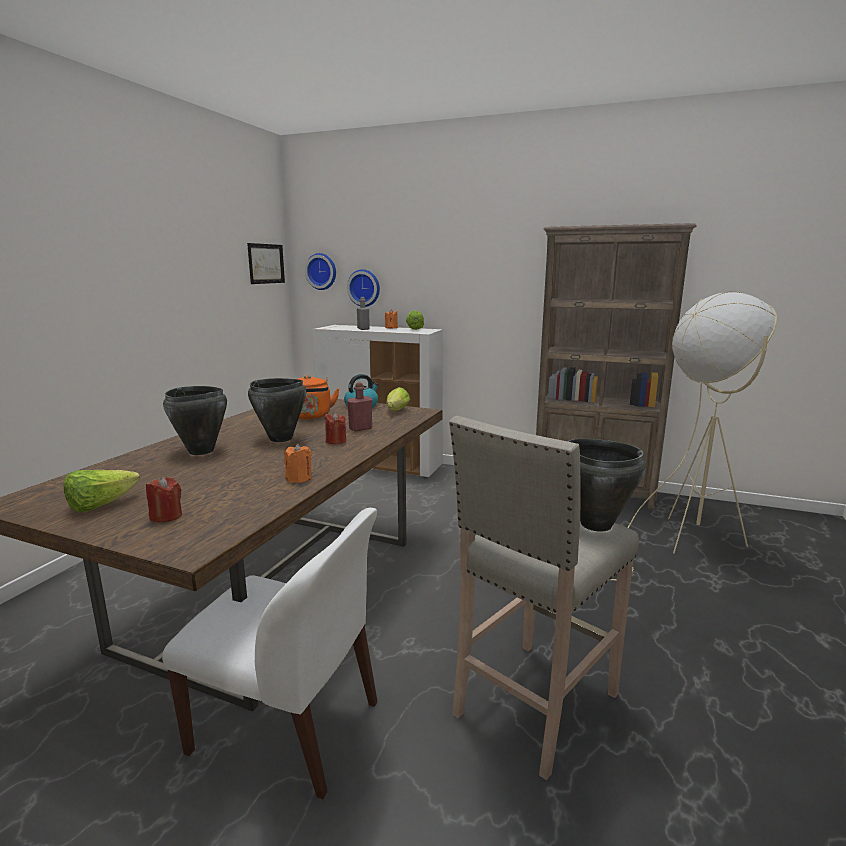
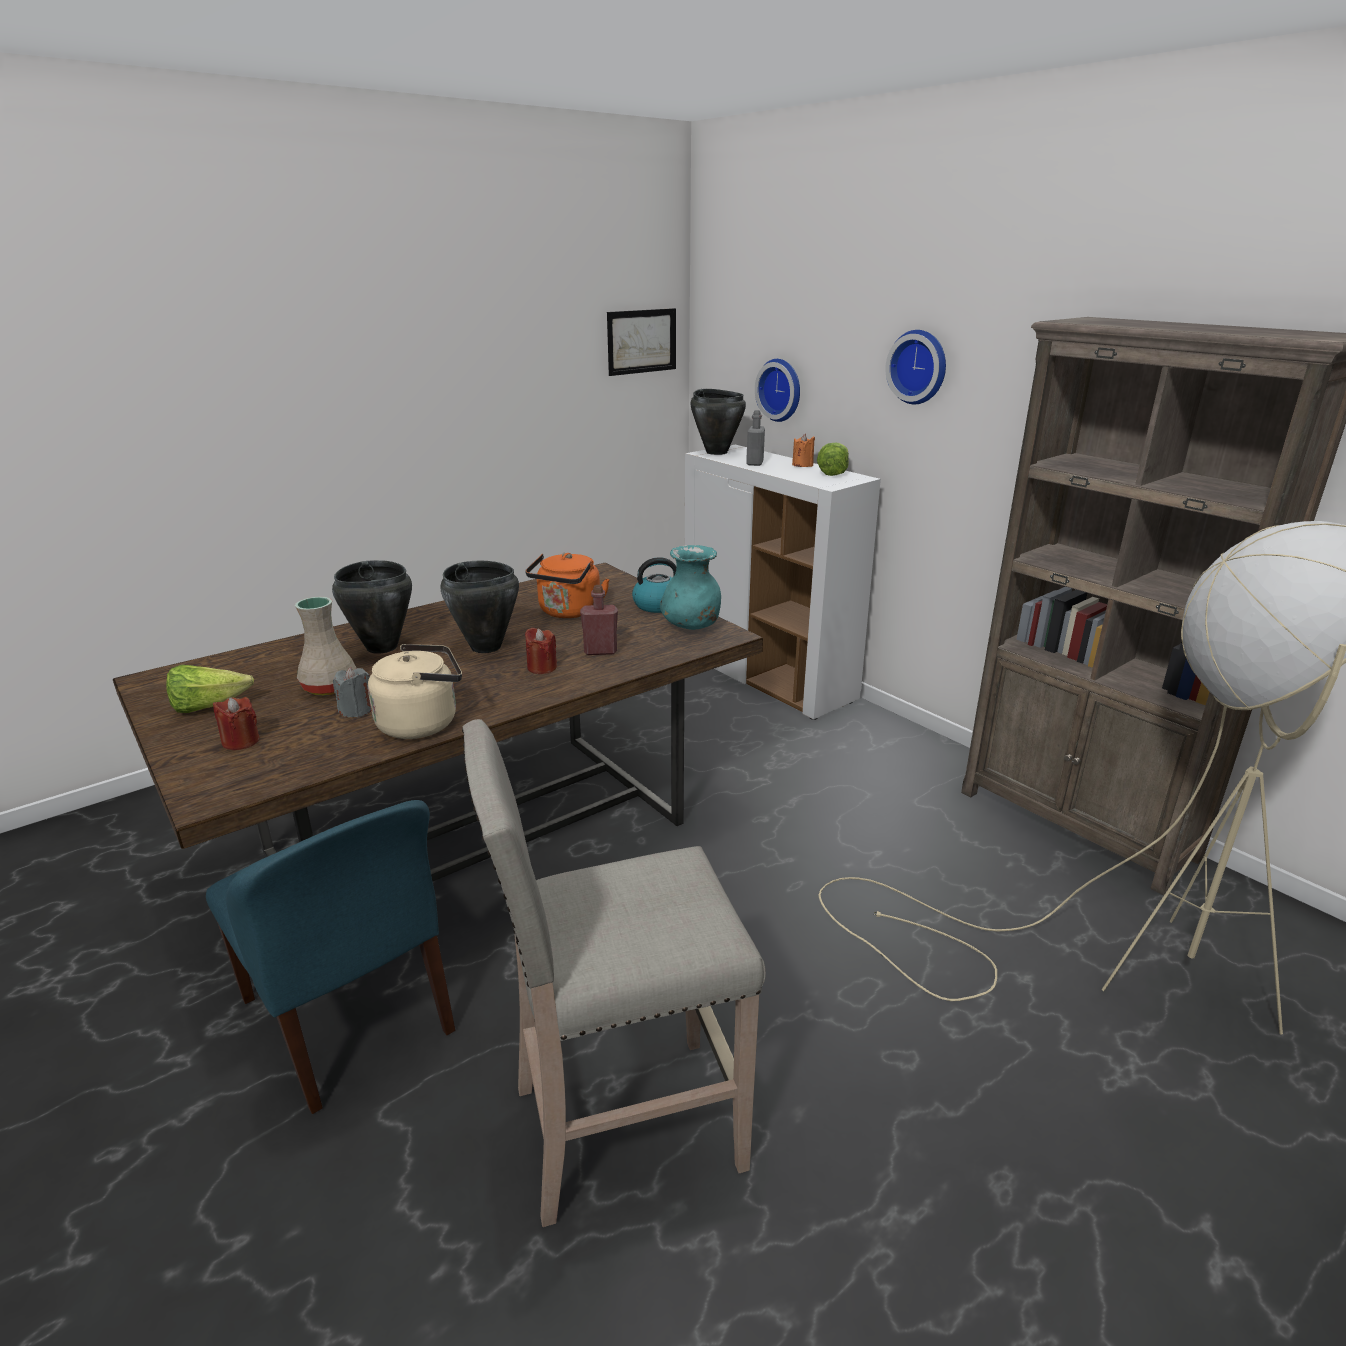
camera: 30 degrees right, 10 degrees up
(193, 476) = (330, 687): none -> beige vase
(236, 482) = (356, 710): none -> grey candle
(290, 728) = (350, 1018): white chair -> blue chair
(299, 478) = (423, 723): orange candle -> beige kettle
(322, 271) = (728, 355): wall clock -> wall clock (919, 367)
(396, 411) = (691, 626): lettuce -> turquoise vase
(595, 524) = (705, 923): black cooking pot -> black cooking pot (716, 452)

